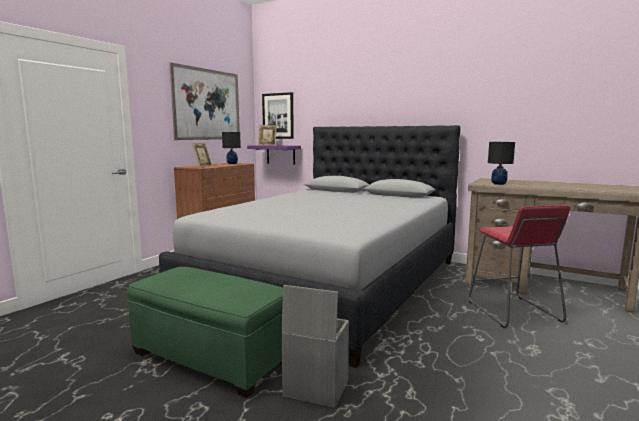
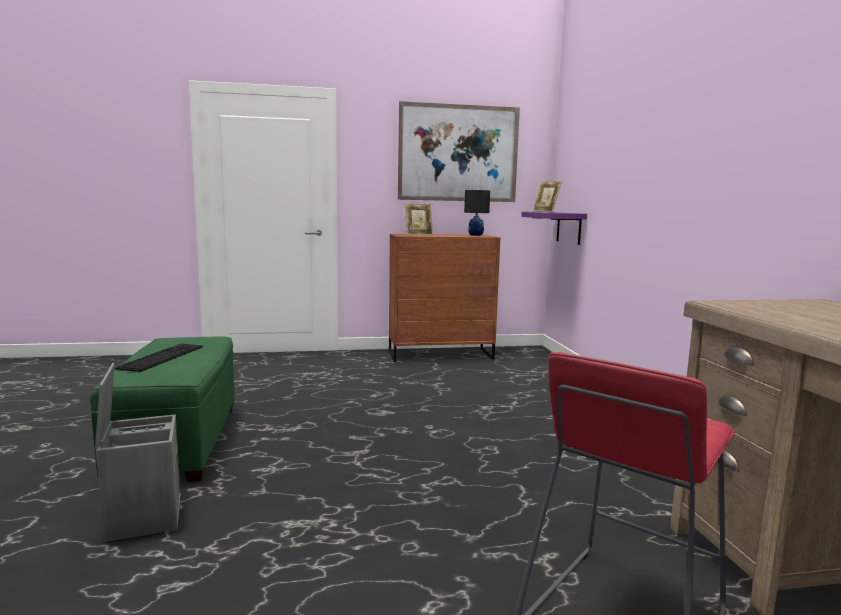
camera: 50 degrees right, 0 degrees up
(211, 287) = (162, 357): none -> keyboard
(278, 116) = (571, 166): picture -> none
(330, 282) = (460, 428): grey bed -> none
(498, 184) = (756, 311): black table lamp -> none

